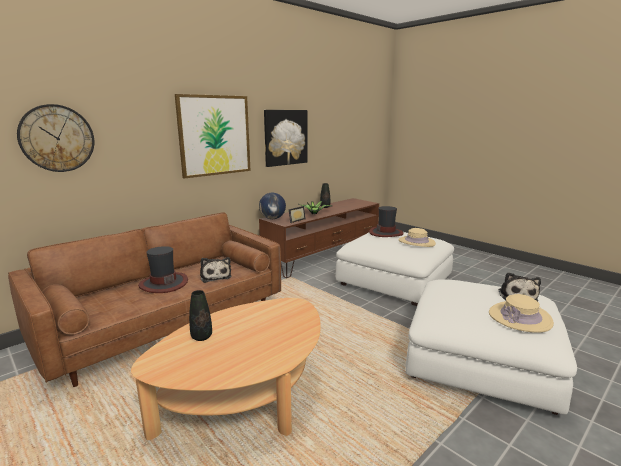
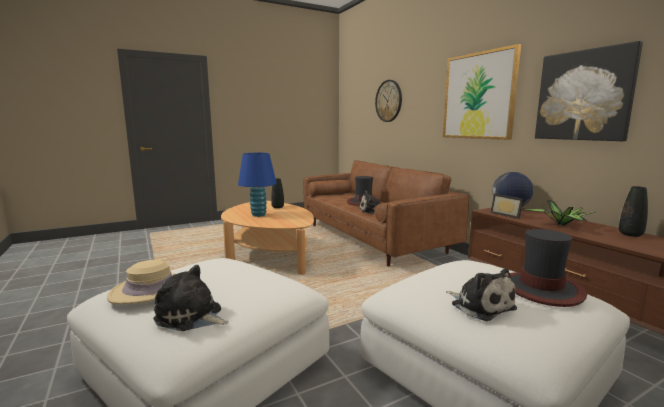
camera: 105 degrees right, 5 degrees down
(259, 341) = (258, 215): none -> blue table lamp
(416, 242) = (480, 305): beige hat -> plush toy

